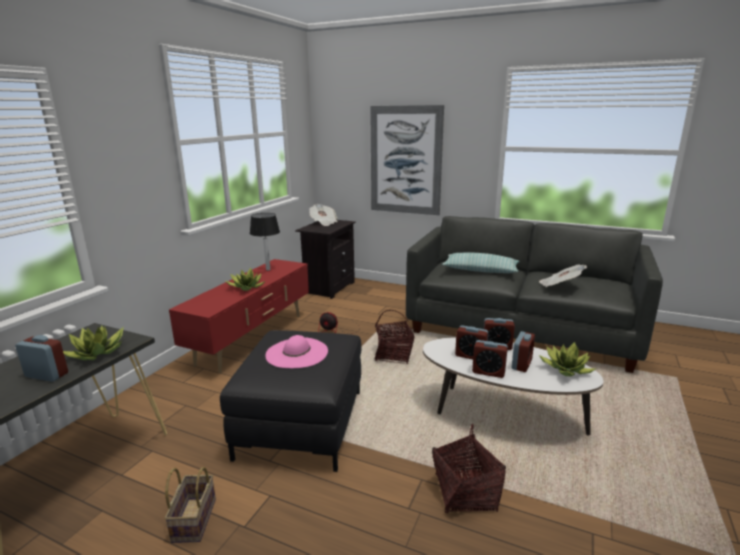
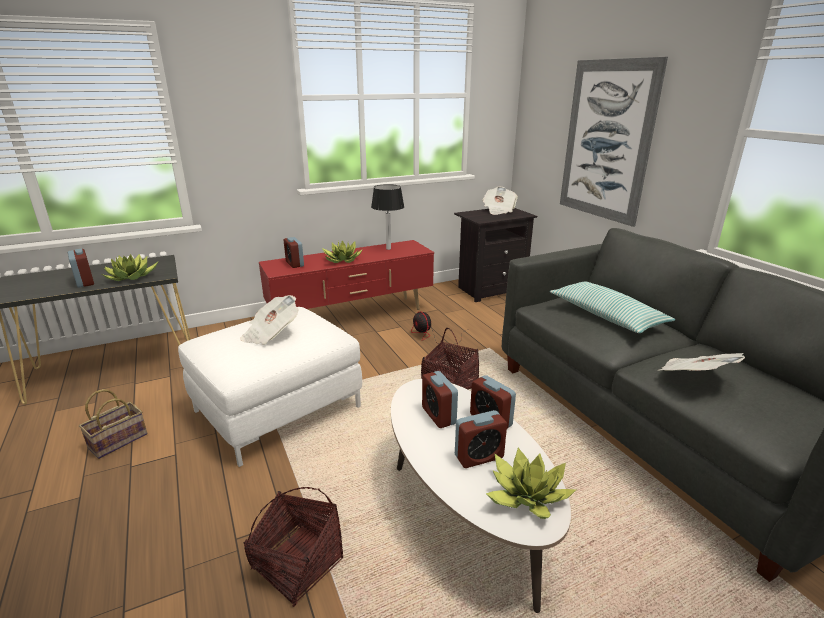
camera: 40 degrees right, 5 degrees up
(297, 353) = (271, 334): pink hat -> newspaper
(301, 423) = (278, 409): black ottoman -> white ottoman
(488, 372) = (423, 443): alarm clock -> alarm clock (294, 264)

